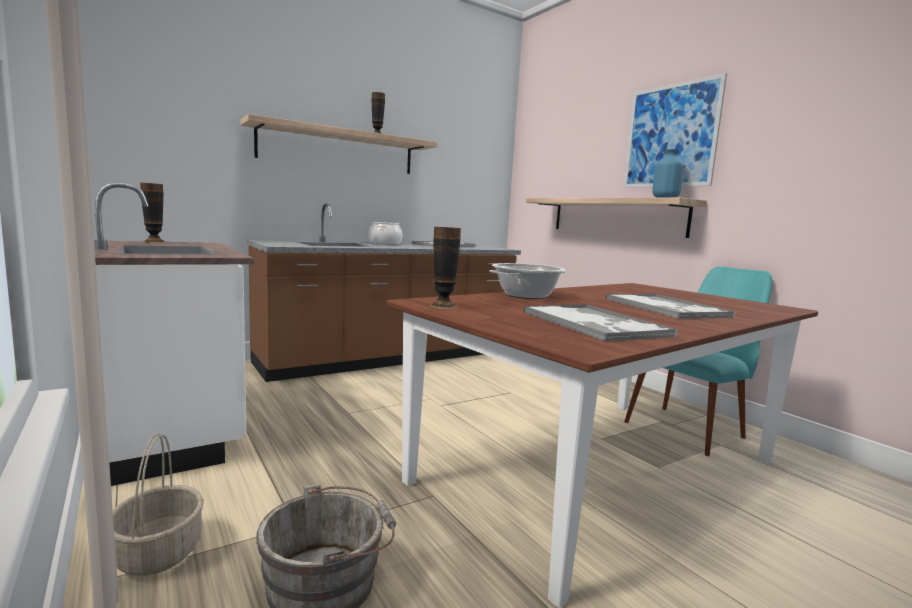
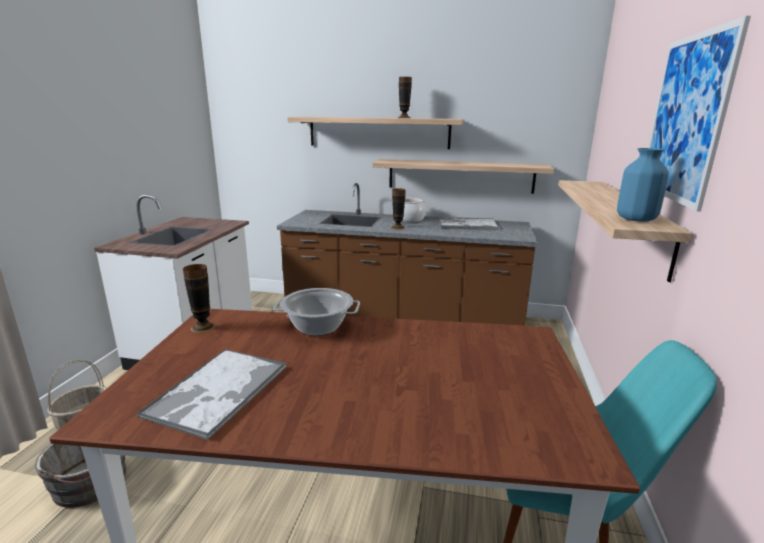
camera: 45 degrees right, 10 degrees up
(154, 242) = (205, 221): vase -> vase (398, 227)
(418, 201) = (460, 176): none -> shelf
(666, 308) = (387, 391): tray -> none

